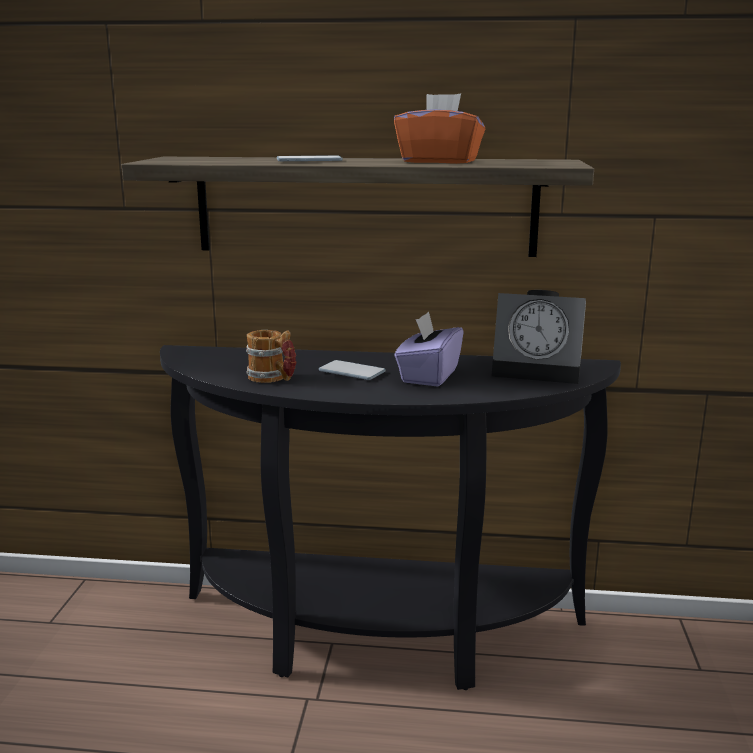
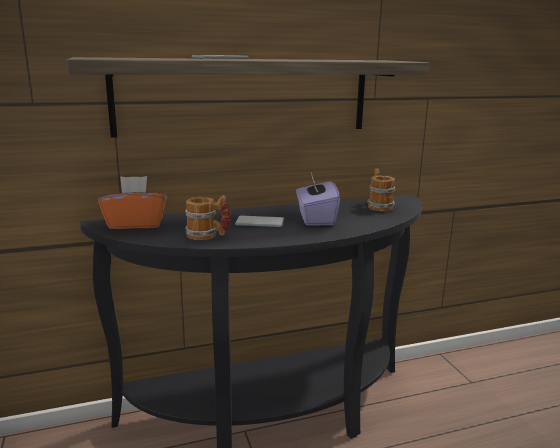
camera: 25 degrees left, 0 degrees up
(439, 161) = (316, 59): orange tissue box -> orange tissue box (136, 224)
(540, 370) = (378, 206): alarm clock -> mug

